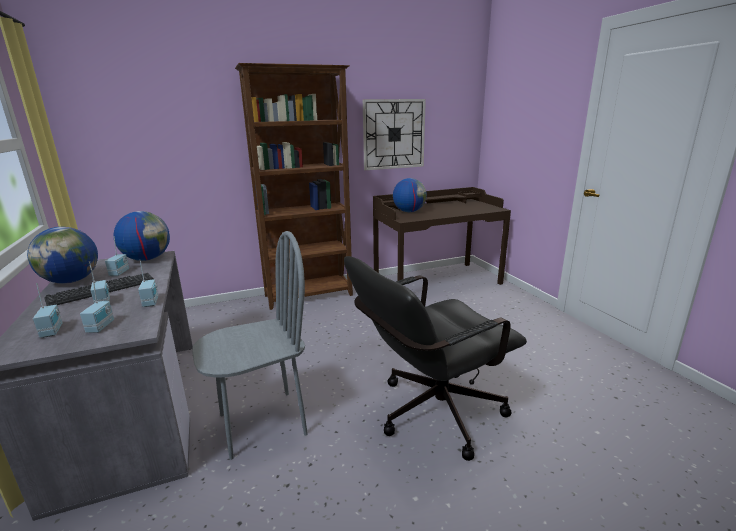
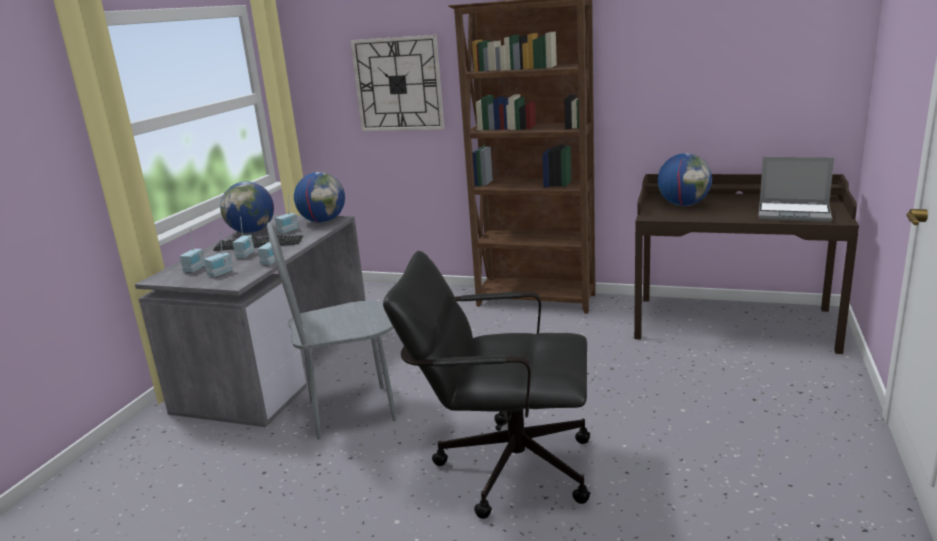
camera: 40 degrees right, 0 degrees up
(262, 423) = (352, 411): grey chair -> grey chair turned 150 degrees clockwise
(394, 134) = (688, 82): wall clock -> wall clock (398, 84)
(472, 209) = (794, 213): none -> laptop

